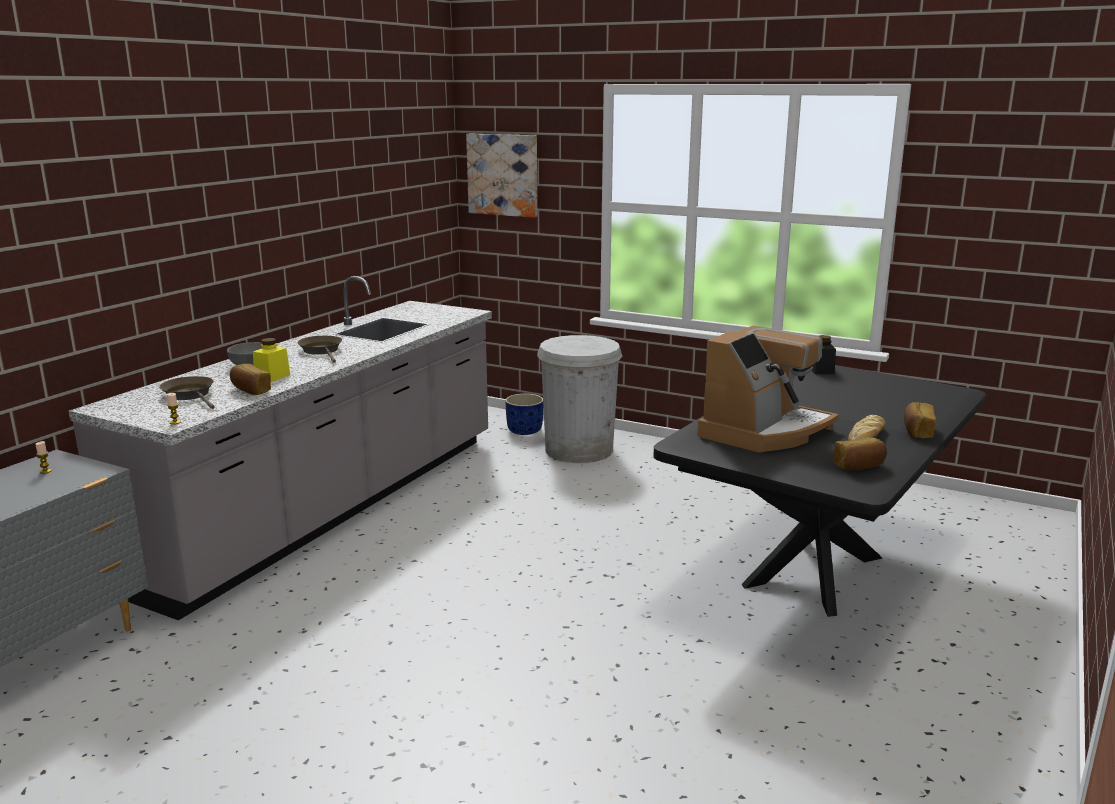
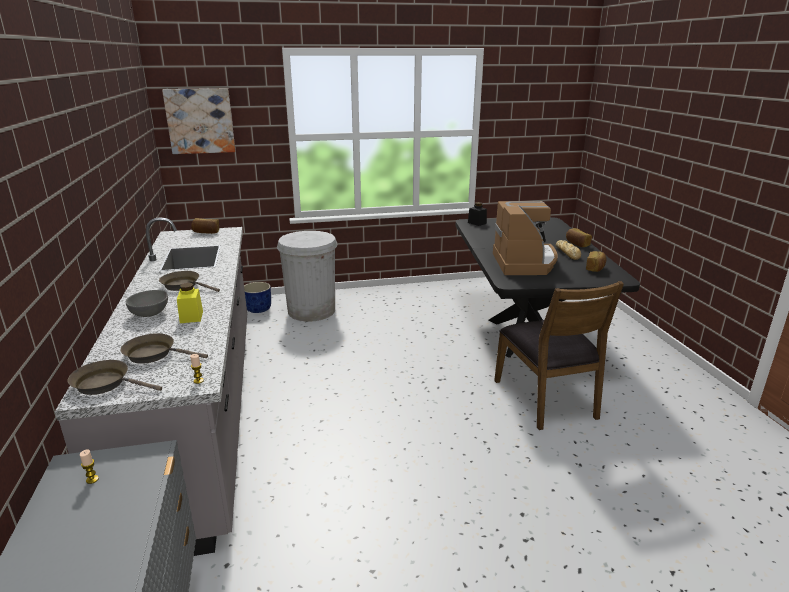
camera: 40 degrees left, 5 degrees up
(124, 404) = (106, 384): none -> brown frying pan
(250, 390) = (200, 333): bread -> bread (206, 232)
(708, 654) = (546, 399): none -> brown chair

